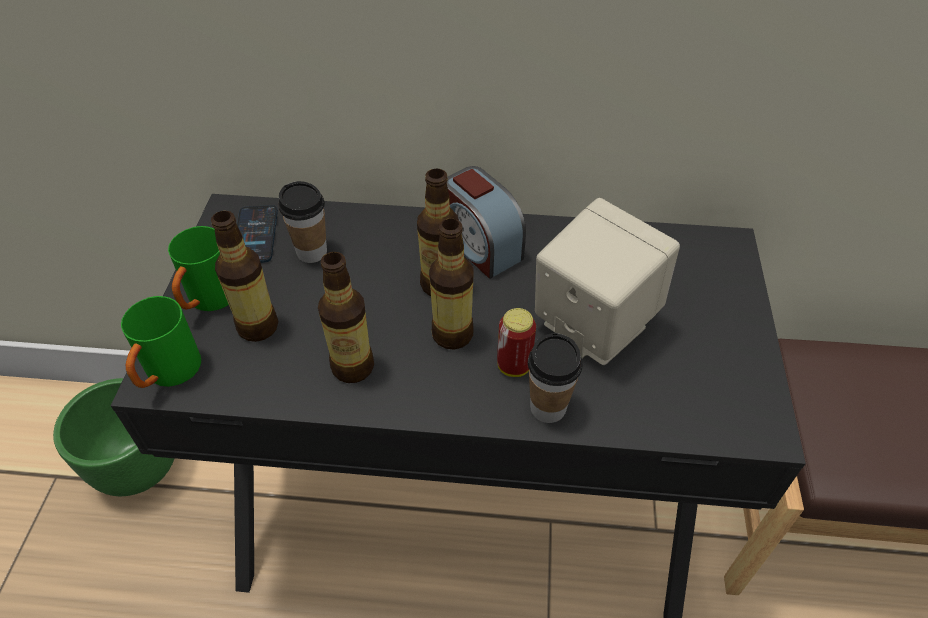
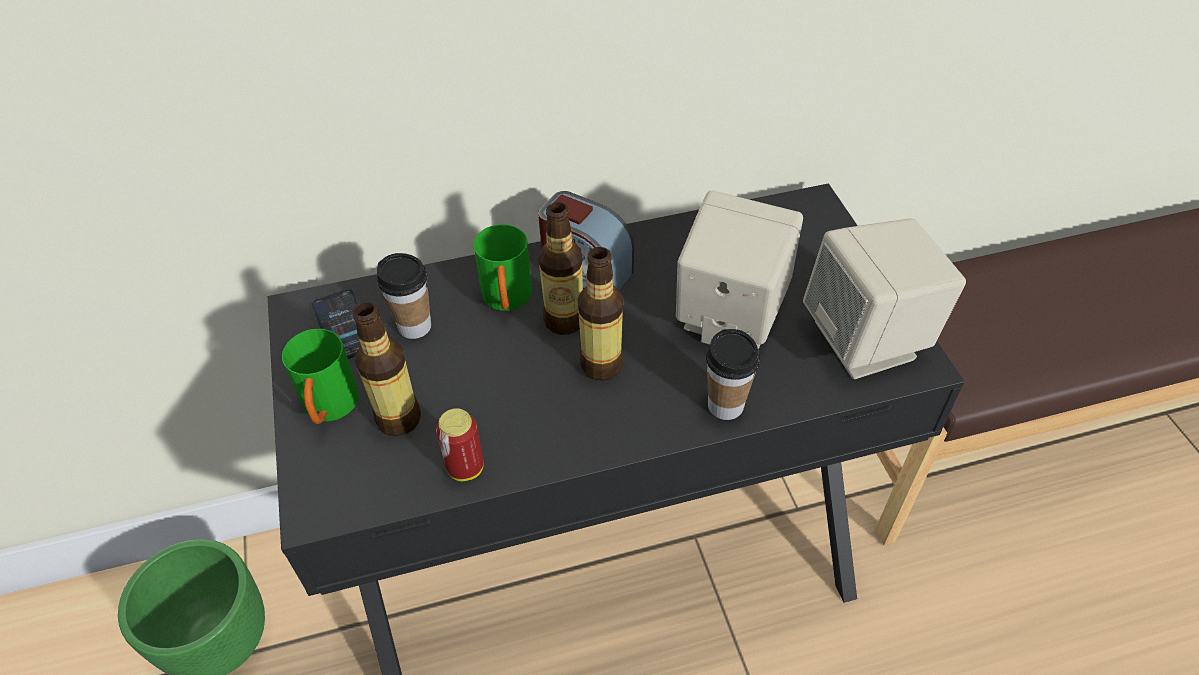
camera: 20 degrees left, 0 degrees up
(168, 375) = (329, 497): green mug -> green mug (507, 301)
(353, 367) = (519, 427): bottle -> none
(514, 366) = (675, 377): can -> can (465, 468)
(719, 390) = (866, 340): none -> beige speaker

